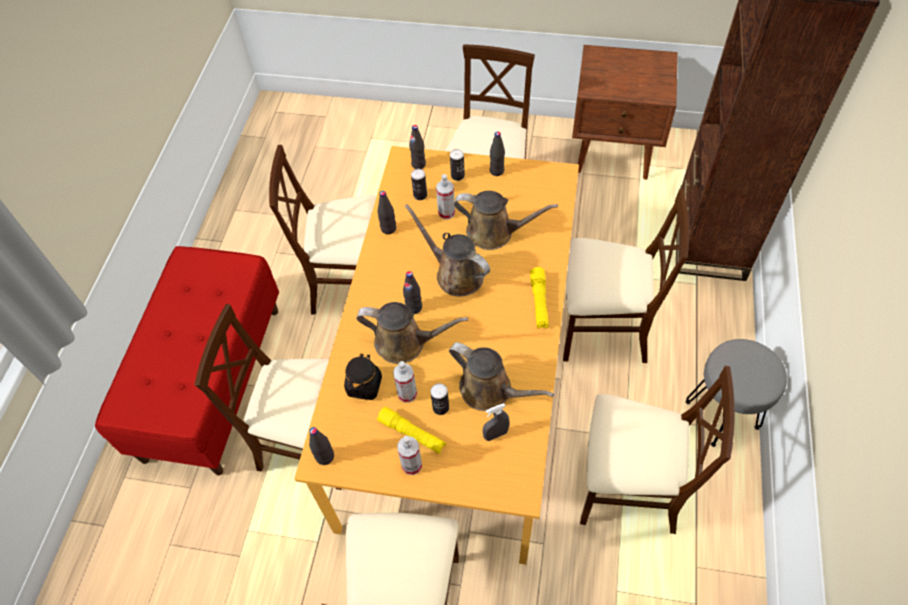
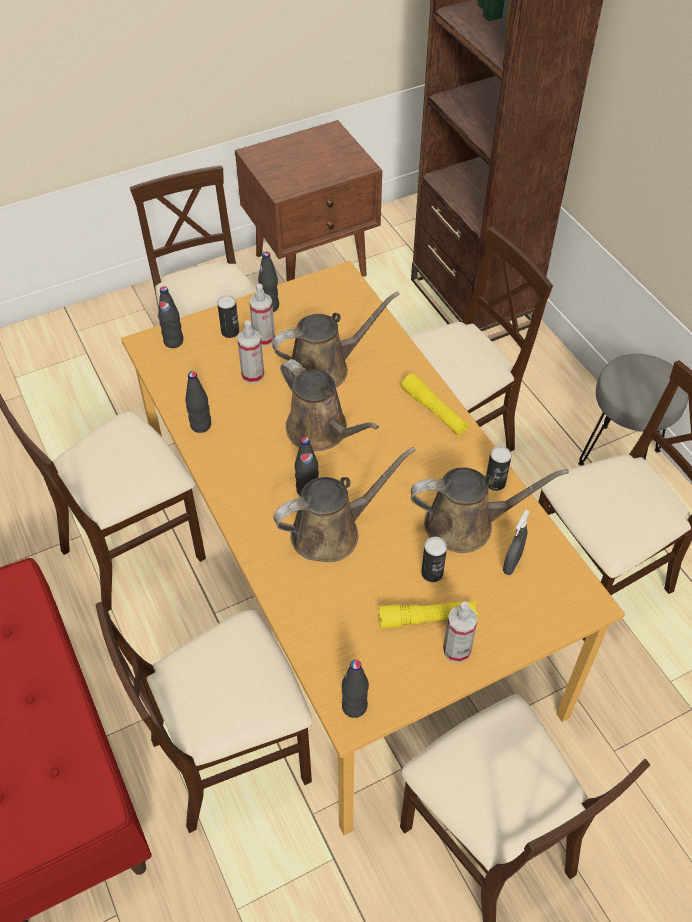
camera: 40 degrees left, 5 degrees down
(364, 385) = (327, 603): black jar -> none
(407, 394) = (383, 582): spray bottle -> spray bottle (264, 338)
(420, 195) = (205, 372): can -> can (495, 483)
(455, 274) = (321, 431): brown watering can -> brown watering can turned 135 degrees counterclockwise

